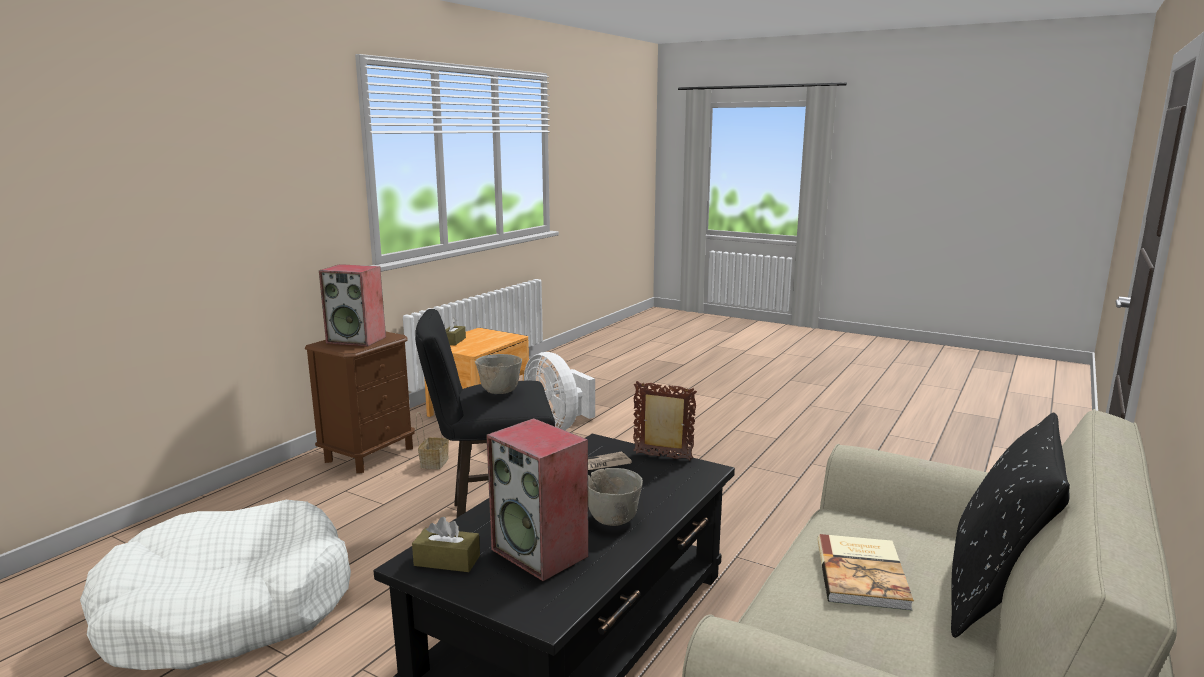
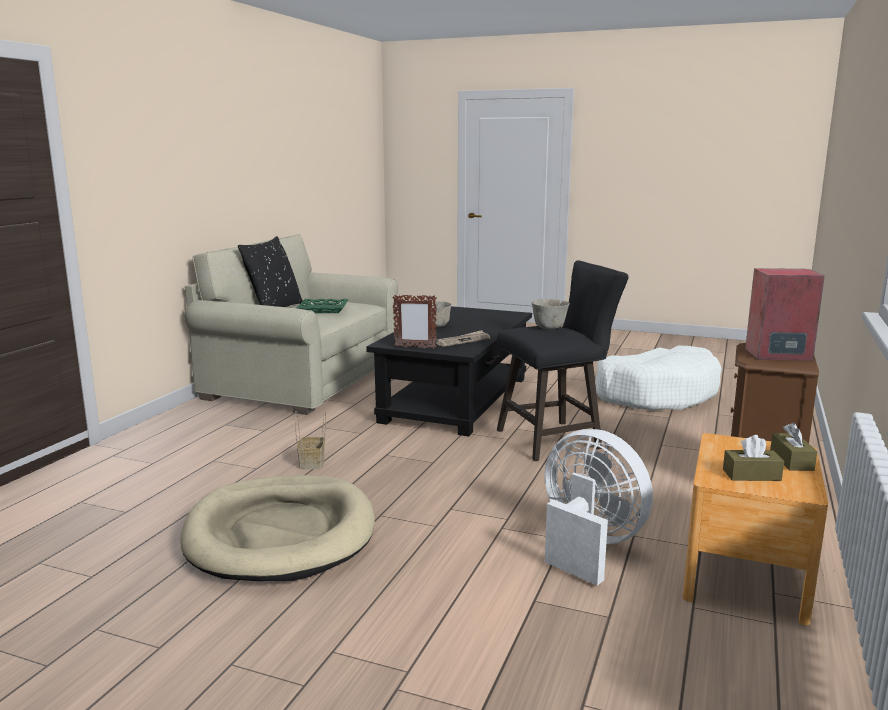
camera: 170 degrees right, 0 degrees up
(434, 462) = (676, 482): basket -> basket (312, 463)
(447, 560) = (503, 314): brown tissue box -> brown tissue box (751, 475)
(541, 553) = (464, 317): speaker -> none
(776, 449) = (280, 534): none -> beige dog bed
(863, 574) = (323, 309): book -> green tray

